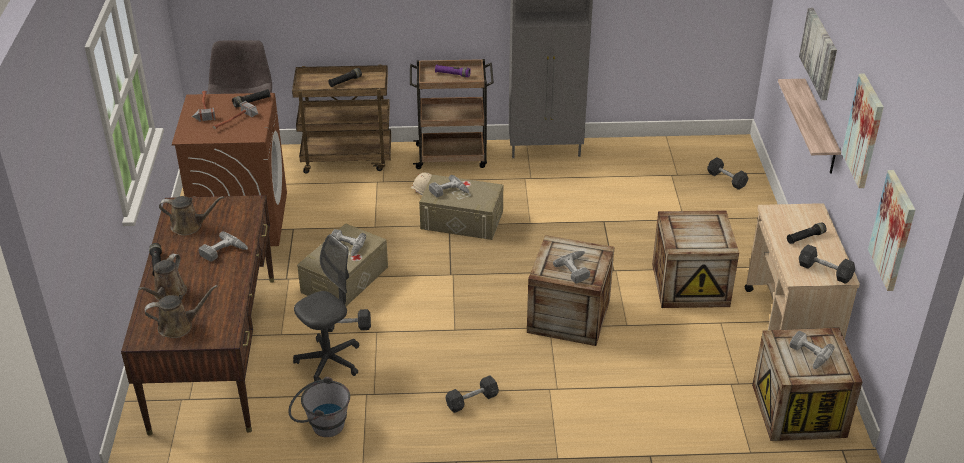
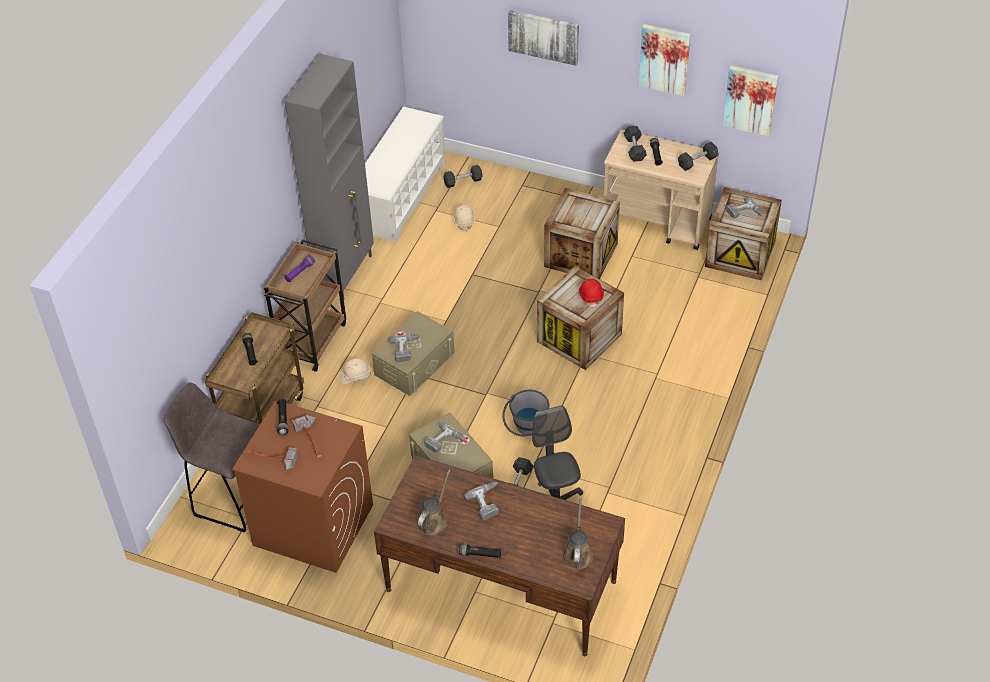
camera: 65 degrees left, 10 degrees up
(168, 294) = (528, 553): brown watering can -> none
(321, 425) = (630, 531): grey bucket -> grey bucket (527, 430)
(472, 401) = (646, 428): grey dumbbell -> grey dumbbell (634, 149)
(577, 269) = (591, 296): power drill -> red hard hat
(671, 150) = (401, 197): none -> white shoe rack
(672, 196) = (464, 221): none -> beige hard hat
(819, 127) = (574, 85): shelf -> none

